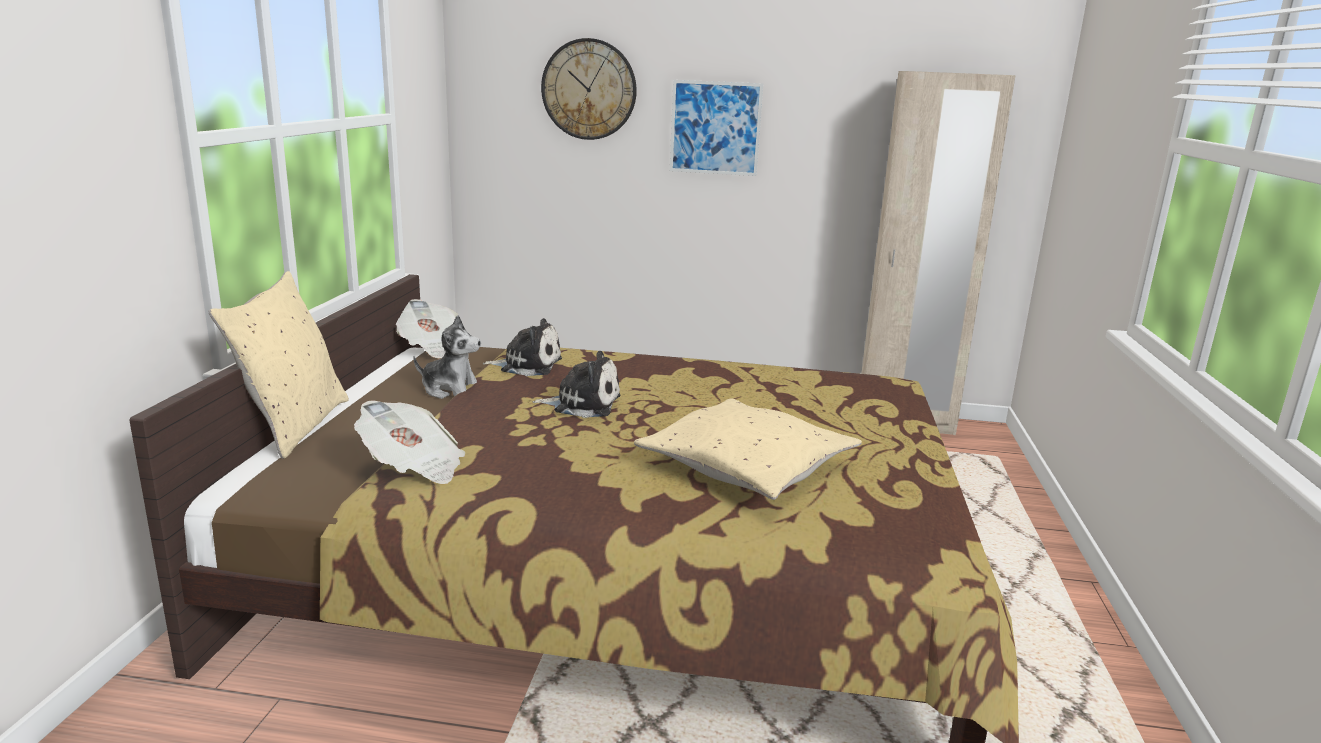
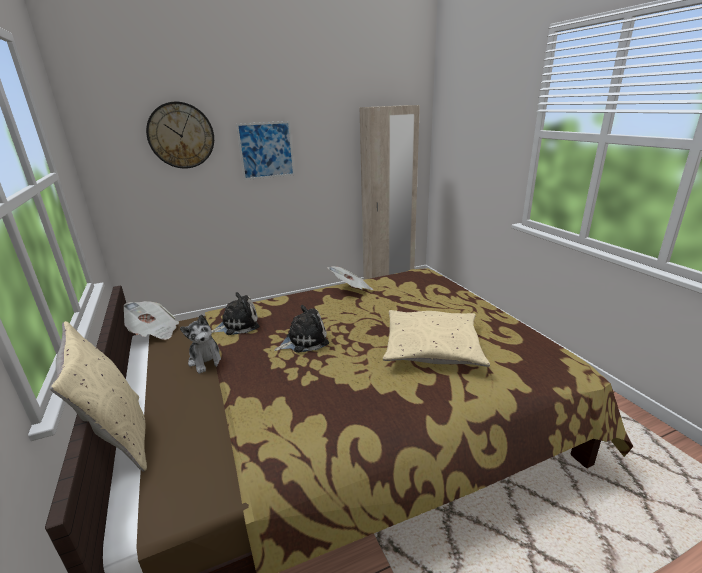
camera: 30 degrees left, 5 degrees up
(413, 467) = (260, 433): newspaper -> newspaper (351, 289)
(451, 390) = (206, 360): plush toy -> plush toy turned 75 degrees clockwise

